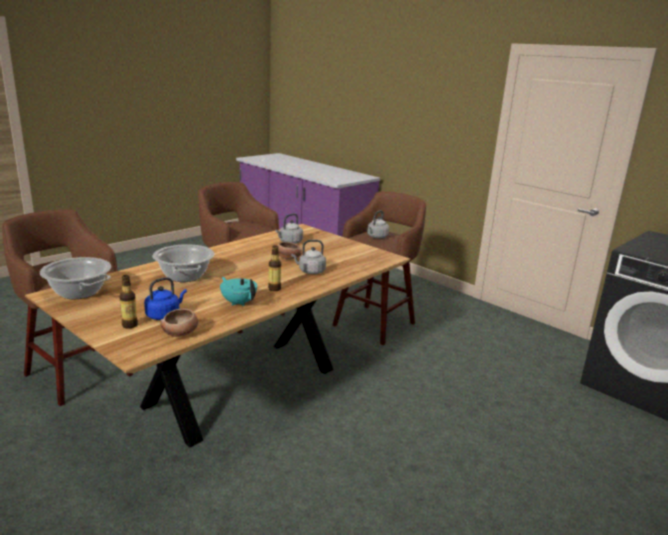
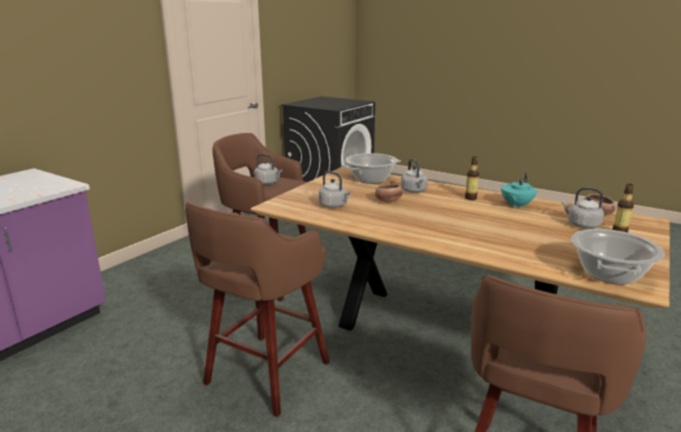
camera: 100 degrees left, 0 degrees up
(164, 315) = (581, 225): blue kettle -> grey kettle
(184, 276) = (492, 234): cooking pot -> cooking pot (371, 179)

